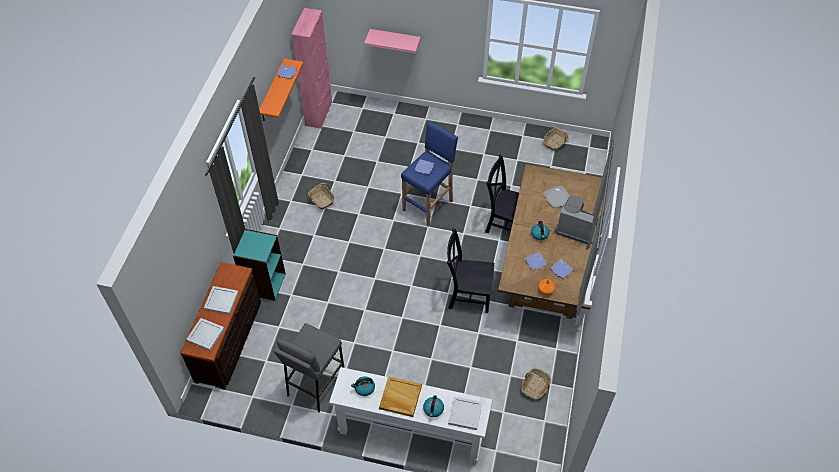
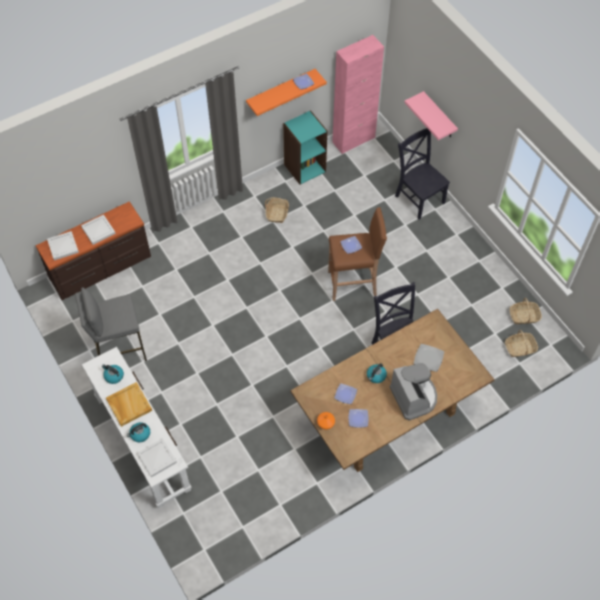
camera: 45 degrees right, 5 degrees up
(264, 284) = (167, 245): turquoise bookcase -> turquoise bookcase (304, 167)
(428, 205) = (353, 283): blue stool -> brown stool
(467, 295) = (299, 380): black chair -> black chair (418, 197)
(535, 387) = (266, 495): basket -> basket (520, 348)

